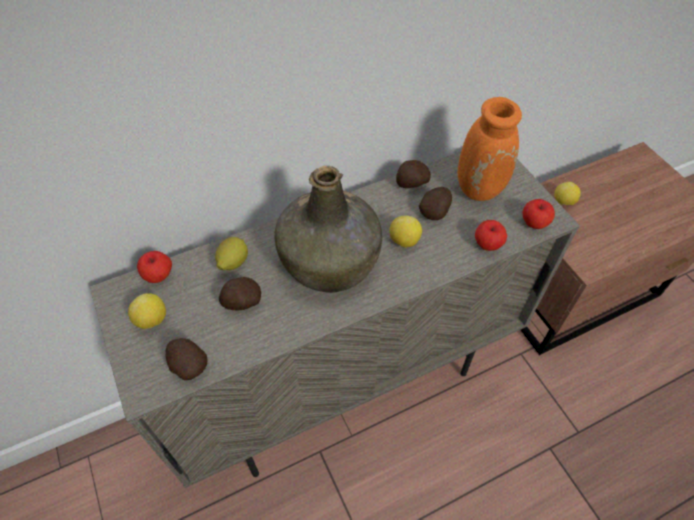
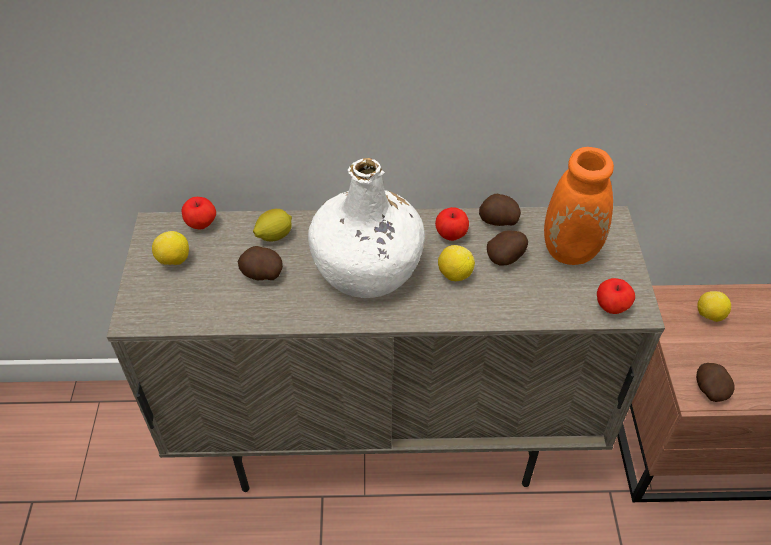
camera: 25 degrees right, 5 degrees down
(188, 365) = (183, 310): potato -> potato (709, 389)
(330, 260) = (368, 267): green bottle -> white bottle
(487, 244) = (543, 309): apple -> apple (451, 234)

